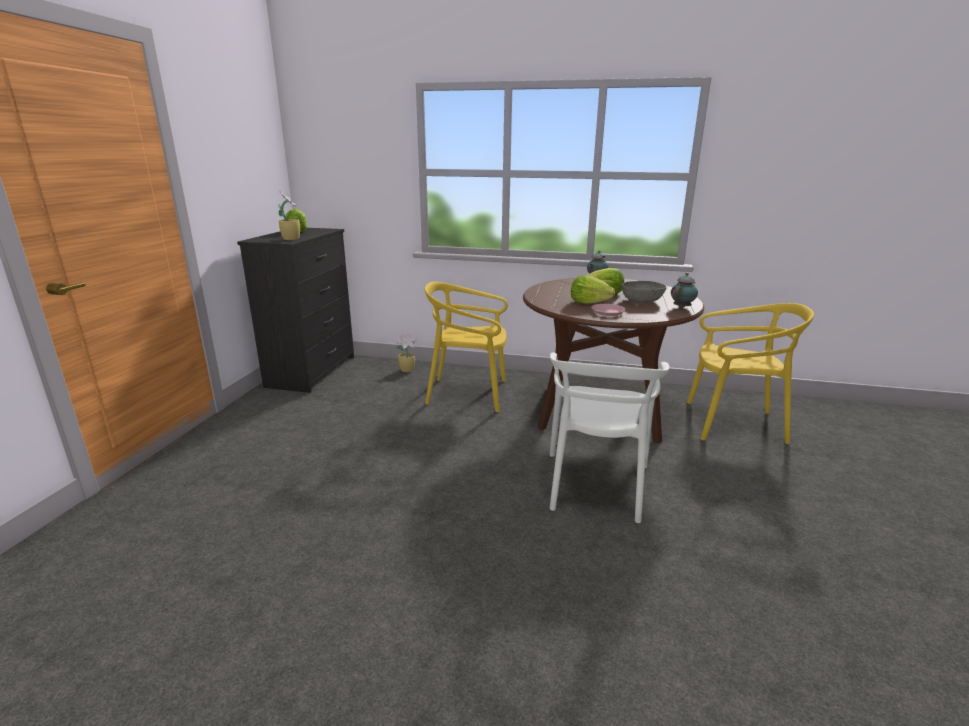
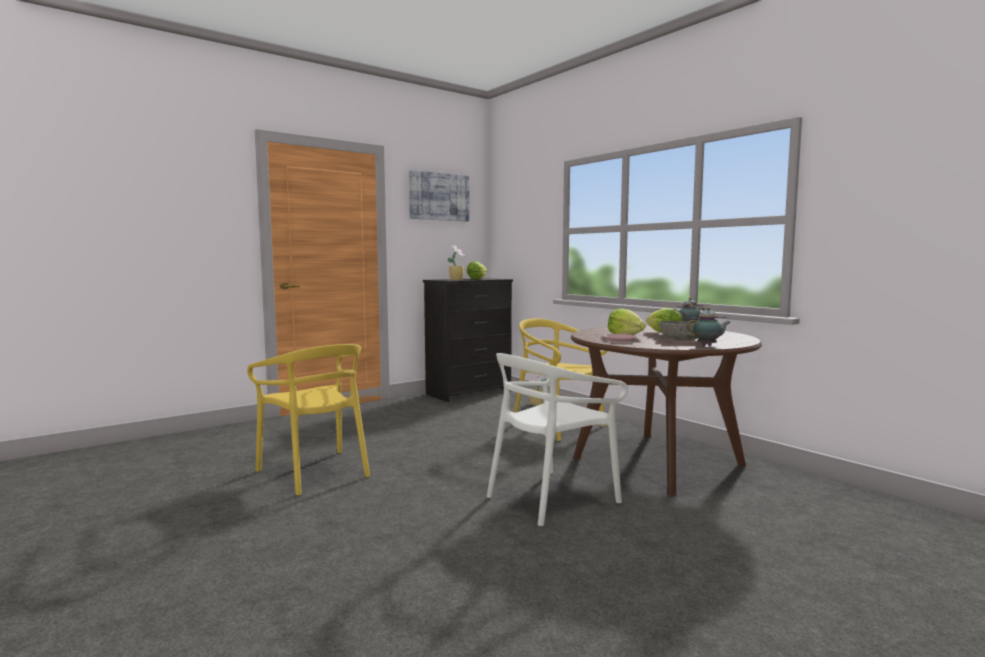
camera: 40 degrees right, 15 degrees down
(232, 117) = (439, 196): none -> picture
(733, 423) = (797, 508): yellow chair -> yellow chair (315, 472)

